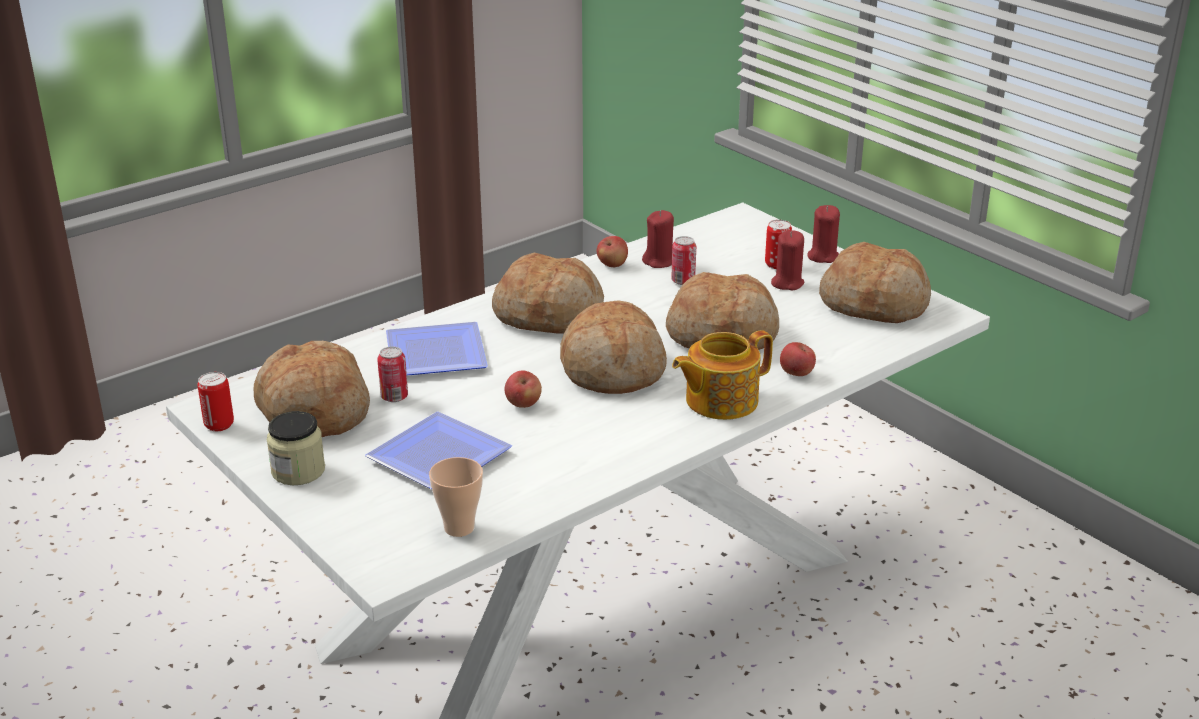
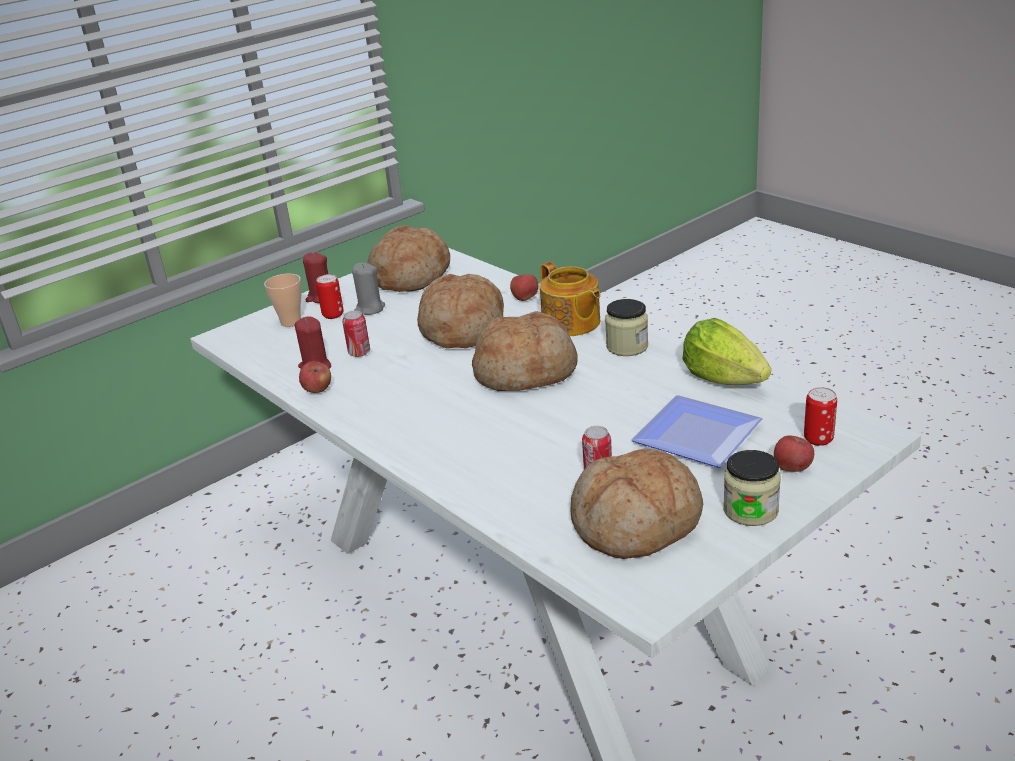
camera: 90 degrees left, 0 degrees up
(219, 425) = (683, 585): can -> can (818, 439)
(439, 352) = (504, 465): plate -> none
(459, 528) = (797, 410): cup -> cup (291, 322)
(523, 404) = (596, 406): apple -> apple (792, 468)
(549, 314) = (423, 412): bread -> none
(549, 488) = (723, 379): none -> lettuce
(649, 433) = (627, 346): none -> jar
(787, 283) = (369, 309): red candle -> grey candle

